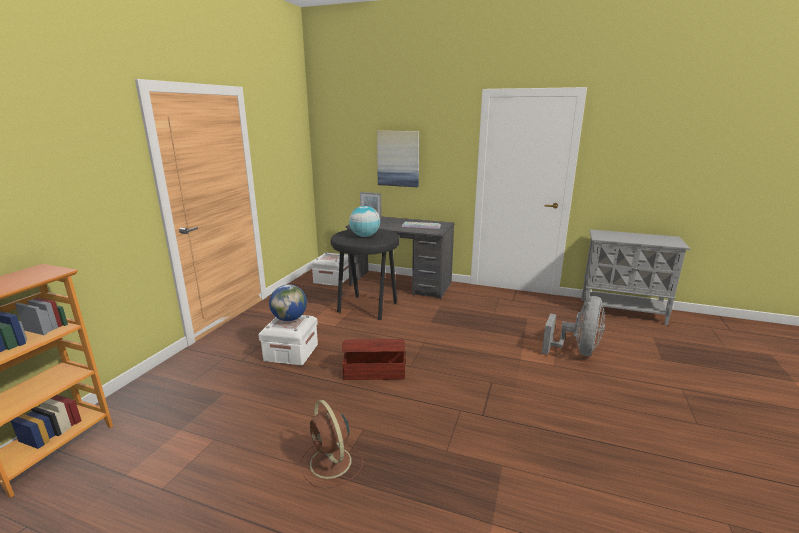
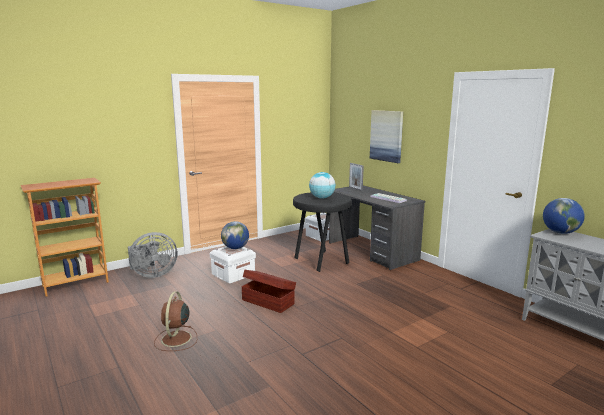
camera: 35 degrees right, 5 degrees down
(577, 351) = (459, 345): grey fan -> grey fan (152, 274)
(603, 233) = (560, 232): none -> globe

